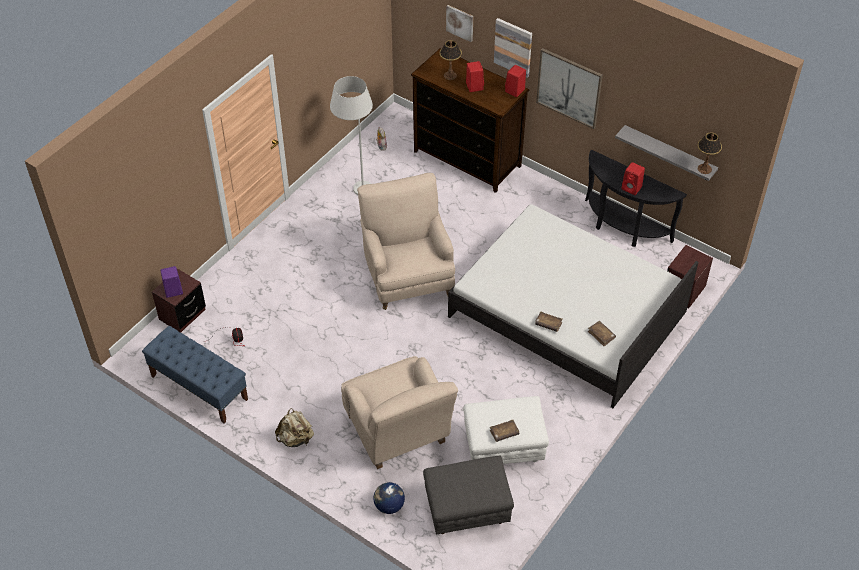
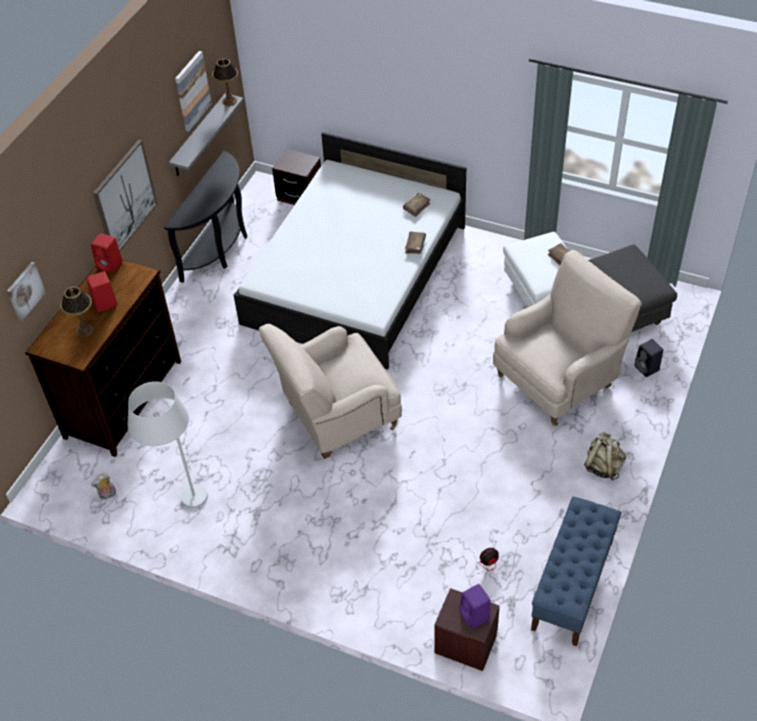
camera: 100 degrees left, 0 degrees up
(389, 506) = (647, 368): globe -> black speaker
(513, 47) = (74, 234): picture -> picture (192, 91)
(632, 188) = (222, 189): red speaker -> none

